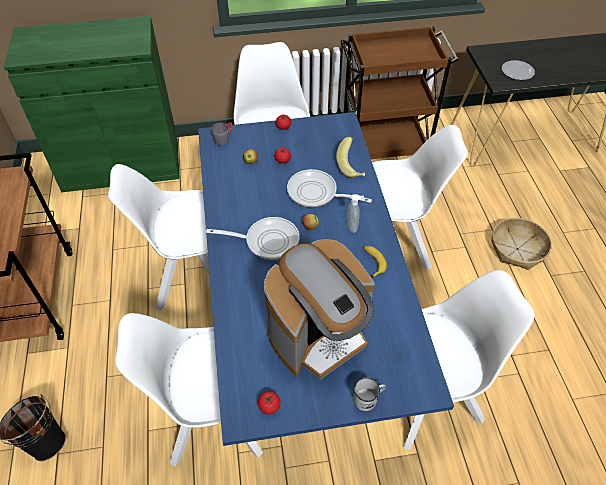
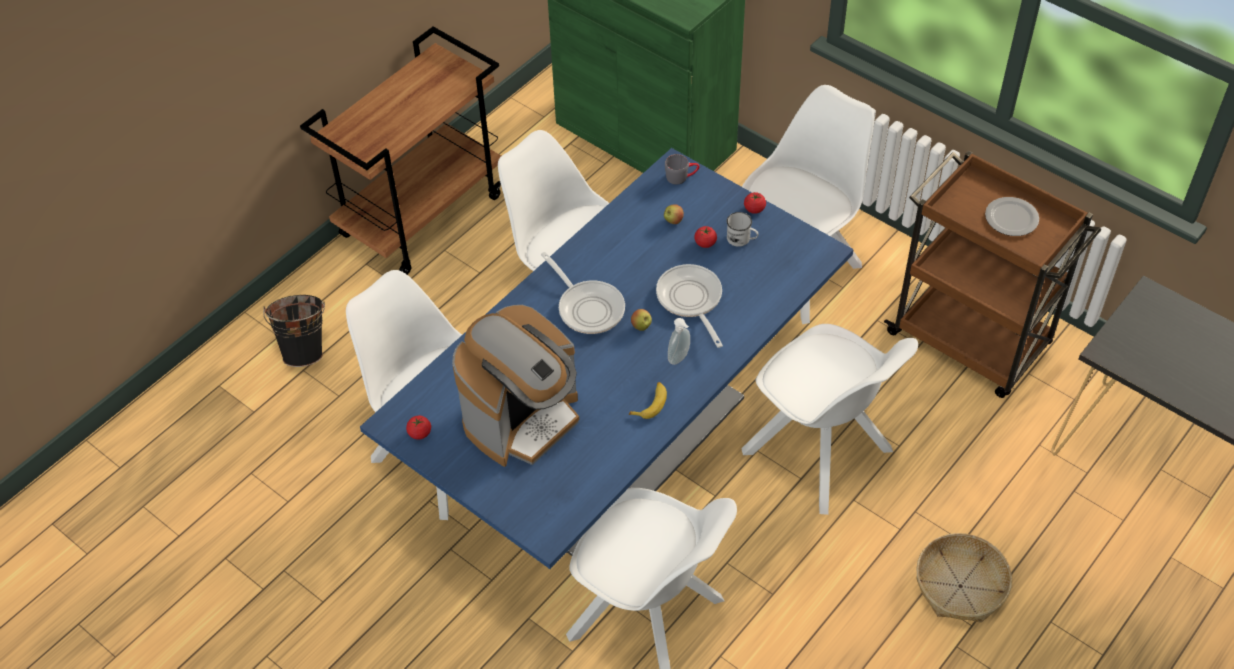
camera: 50 degrees right, 0 degrees up
(319, 335) = (523, 419): coffee machine -> coffee machine turned 60 degrees counterclockwise
(352, 167) = (763, 303): banana -> none
(368, 398) = (494, 496): white mug -> white mug (742, 239)
(517, 72) = (1155, 355): plate -> plate (1010, 218)

